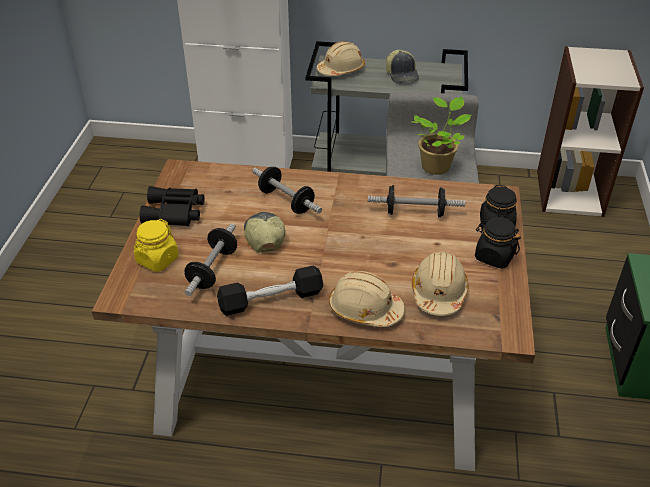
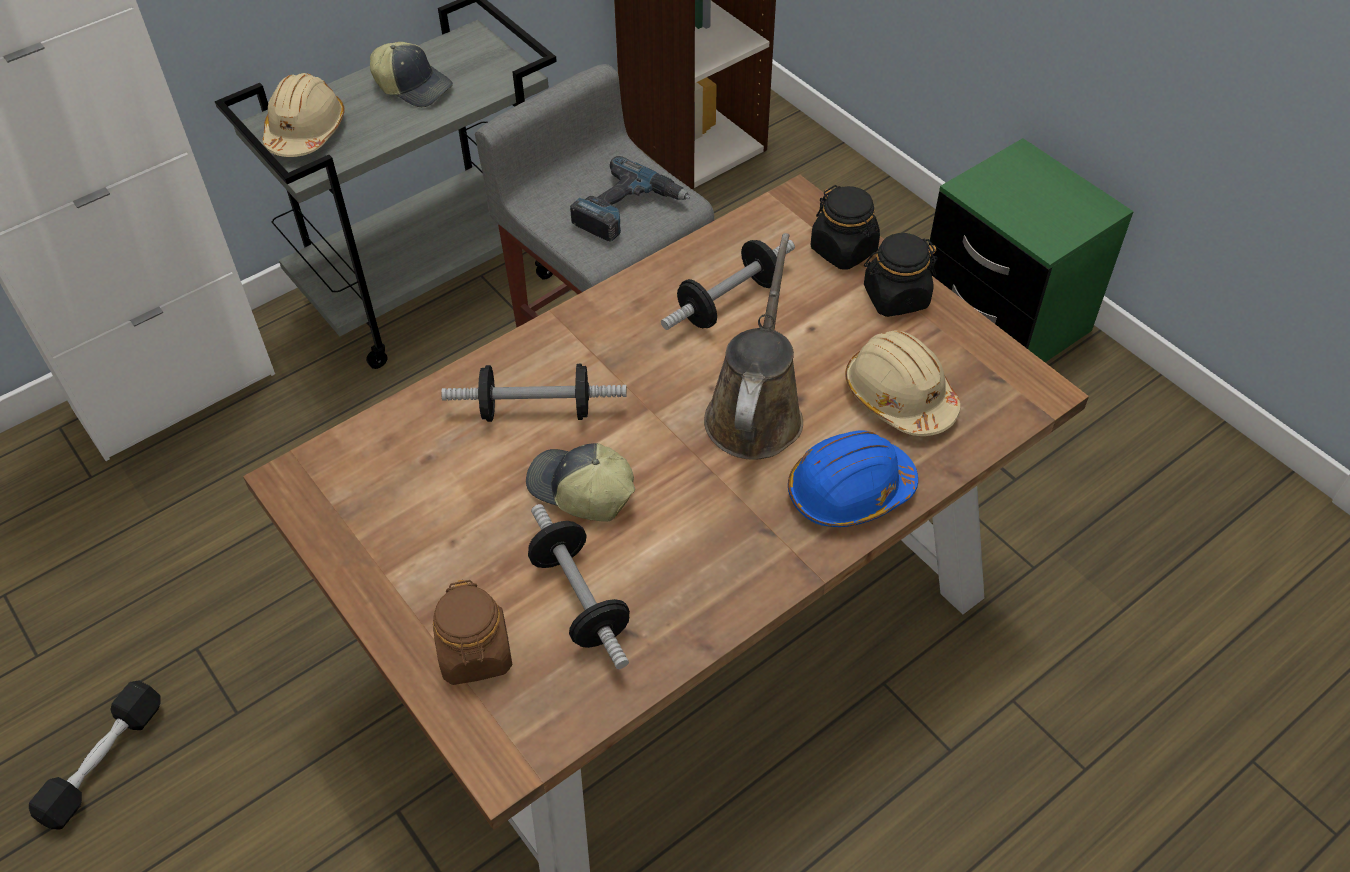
camera: 45 degrees left, 10 degrees up
(157, 260) = (475, 654): yellow jar -> brown jar
(174, 213) = (393, 558): black binoculars -> none
(271, 300) = (720, 577): black dumbbell -> black dumbbell (104, 762)
(364, 309) = (849, 491): beige hard hat -> blue hard hat
(368, 256) = (755, 412): none -> brown watering can
(436, 166) = (628, 210): potted plant -> power drill

